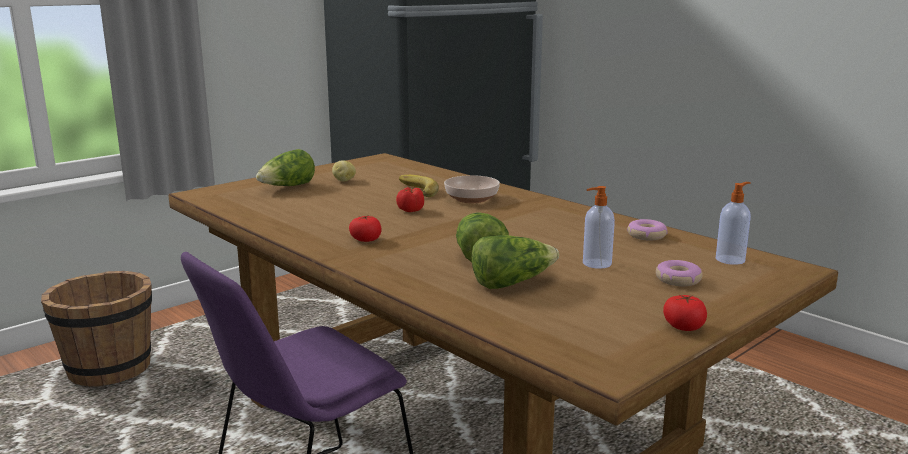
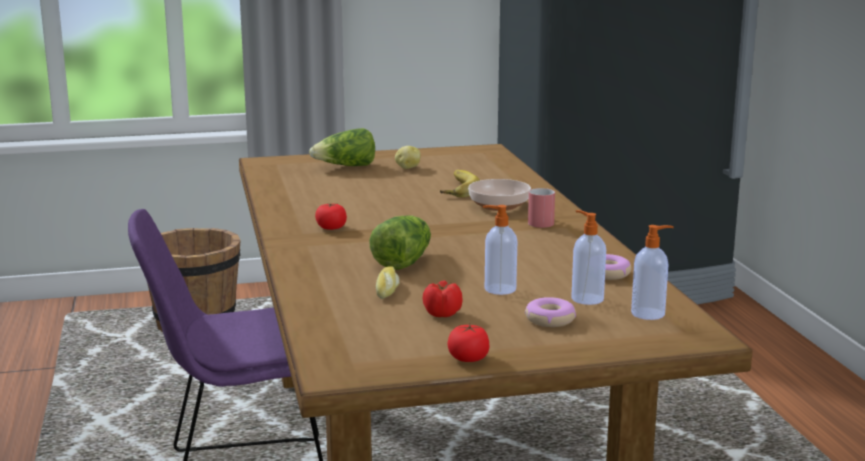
camera: 30 degrees right, 0 degrees up
(410, 210) = (418, 207): tomato -> tomato (441, 313)
(511, 283) = (388, 289): lettuce -> bread
(524, 205) = (539, 221): none -> red mug
(669, 257) = (586, 298): none -> soap dispenser

